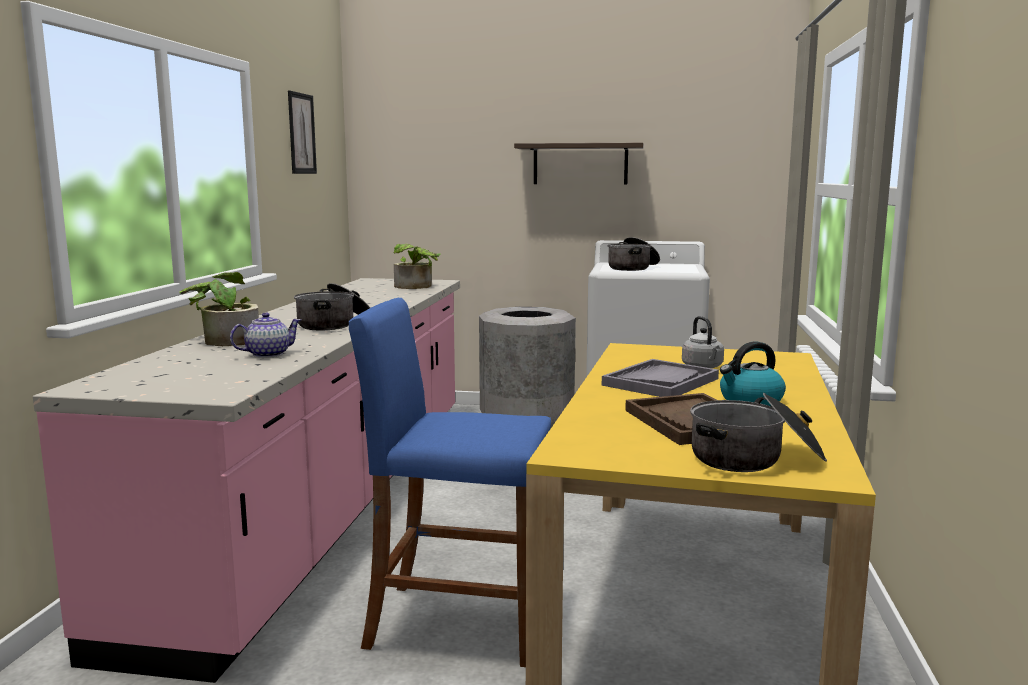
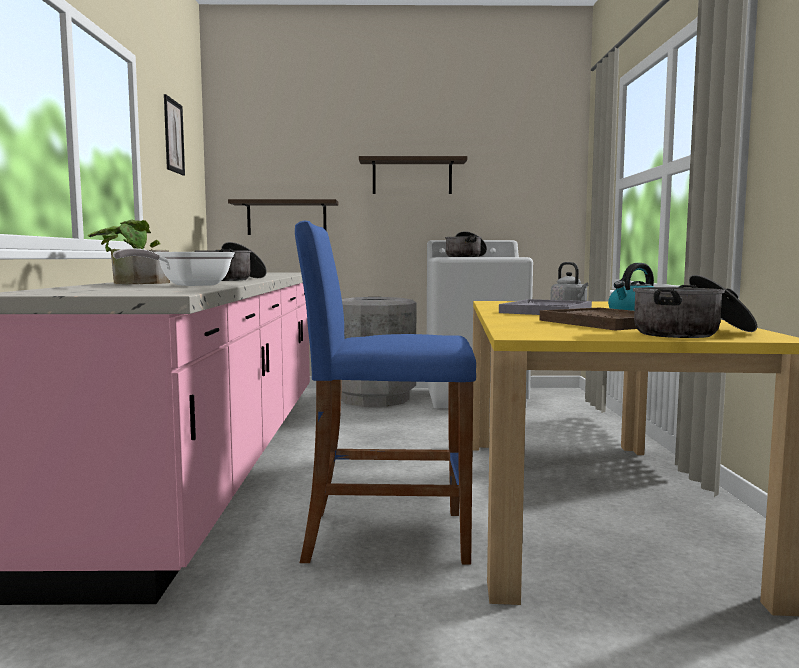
camera: 10 degrees left, 5 degrees down
(267, 354) = (187, 285): teapot -> frying pan
(416, 287) = (280, 273): potted plant -> none
(436, 212) = (286, 218): none -> shelf

